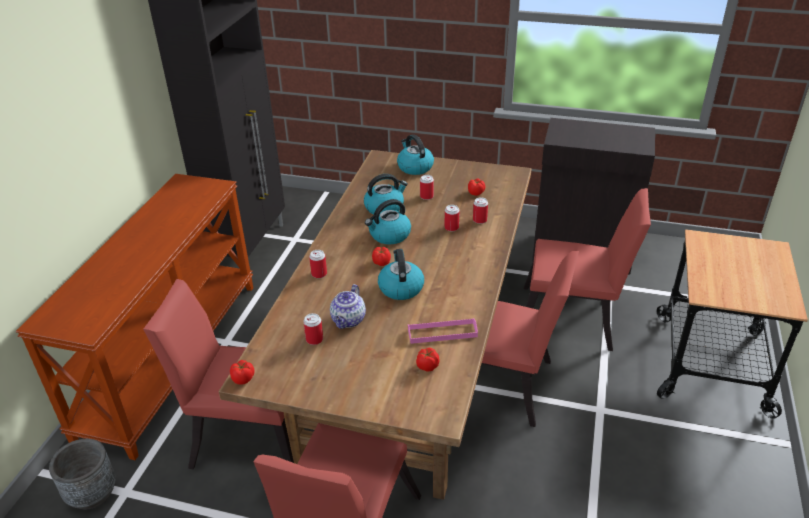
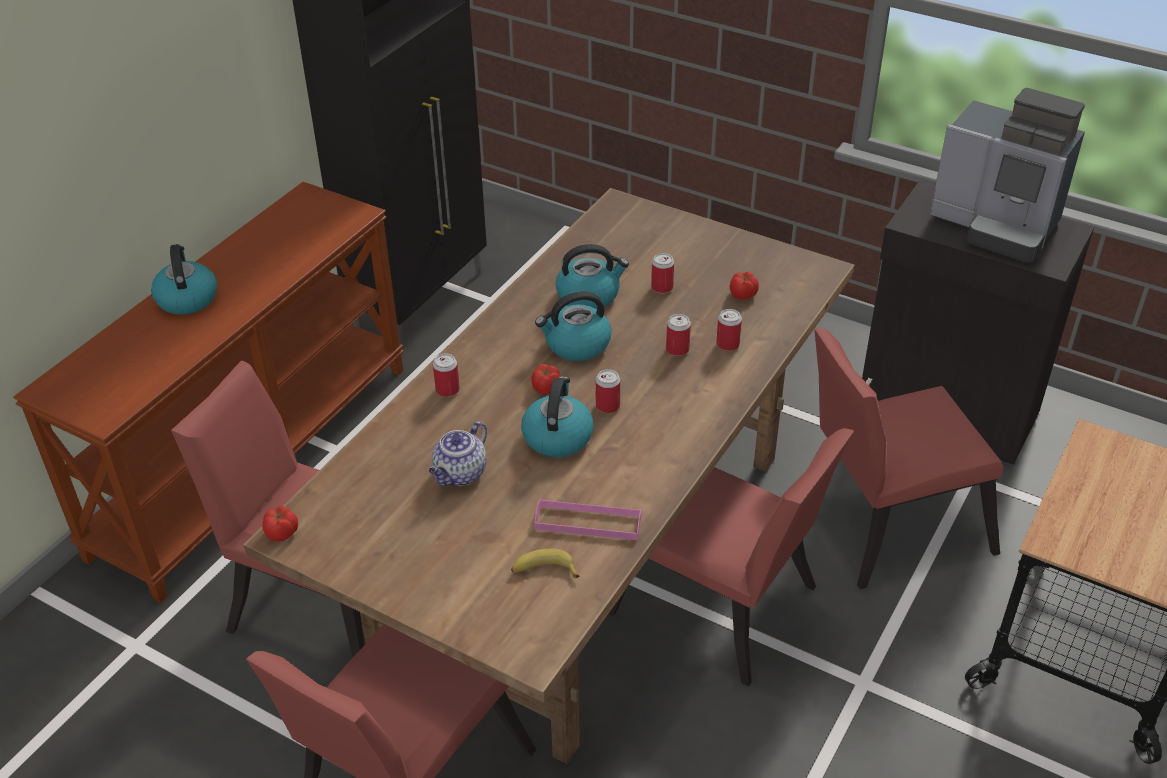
camera: 15 degrees right, 5 degrees up
(92, 494) = (92, 637): grey planter -> none
(314, 339) = (401, 494): can -> can (607, 406)
(414, 167) = (665, 231): kettle -> kettle (187, 298)
(427, 366) = (543, 570): tomato -> banana
(574, 319) = (884, 524): red chair -> red chair turned 135 degrees clockwise
(604, 134) = (997, 226): none -> coffee machine

